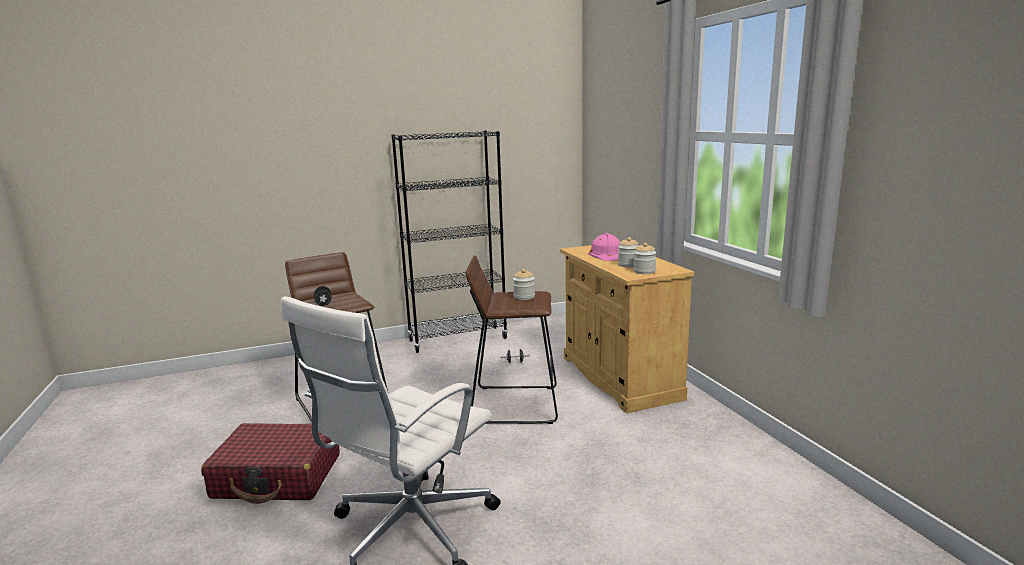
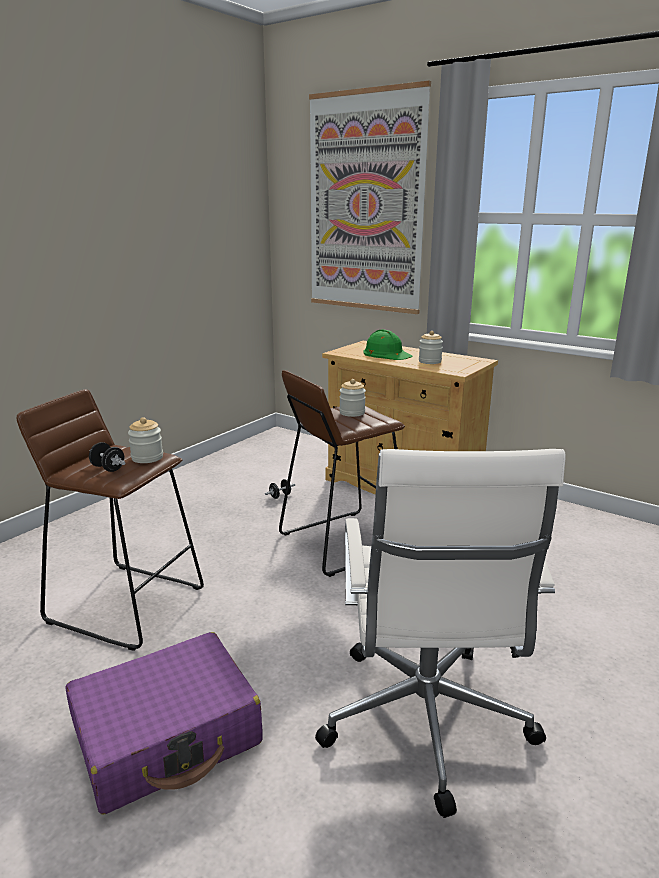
camera: 35 degrees left, 5 degrees up
(278, 476) = (168, 735): red suitcase -> purple suitcase
(458, 339) = (177, 486): black bookcase -> none
(608, 254) = (386, 354): pink hard hat -> green hard hat
(631, 123) = (365, 204): none -> picture
(644, 271) = (459, 366): jar -> jar (147, 457)

